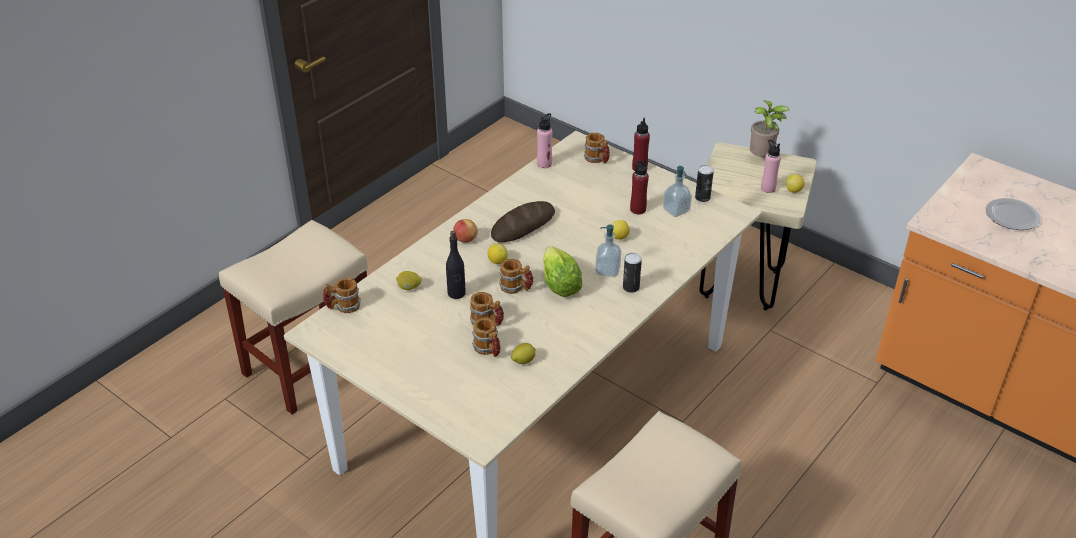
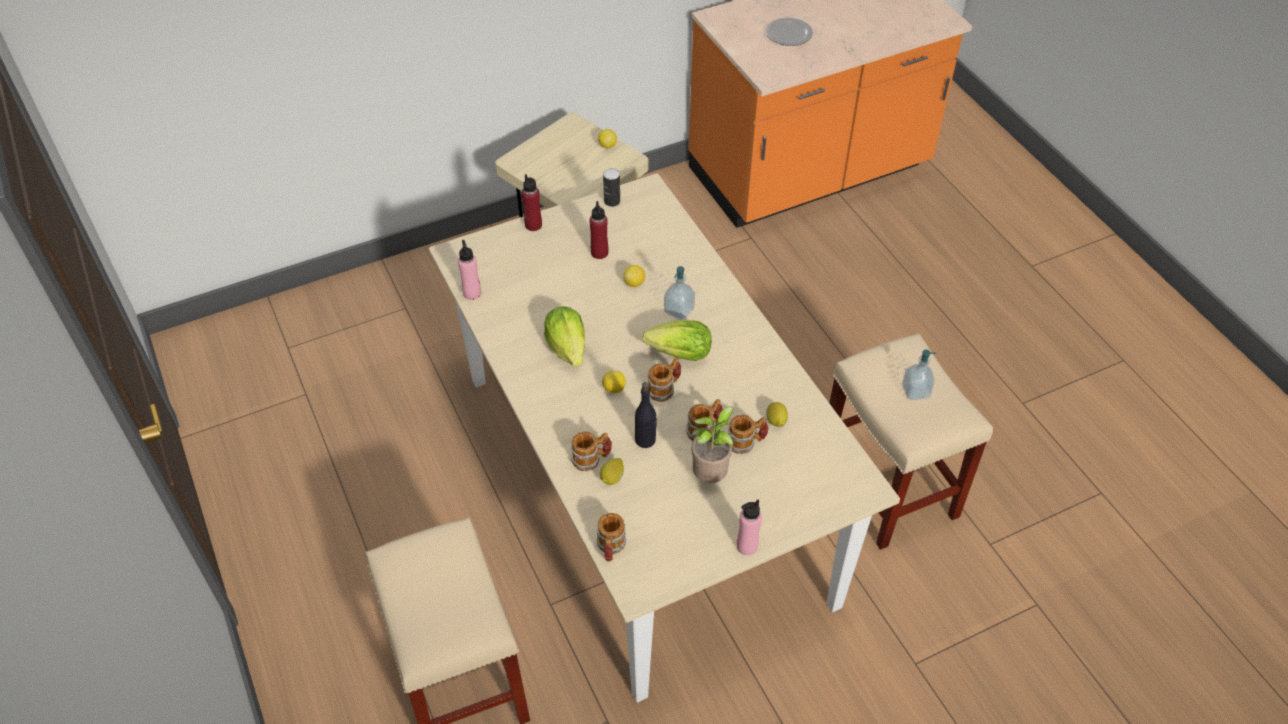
camera: 65 degrees left, 10 degrees up
(465, 239) = (560, 403): apple -> none
(523, 225) = (568, 348): bread -> lettuce
(597, 159) = (496, 250): mug -> mug (591, 459)
(631, 287) = (713, 303): can -> none
(676, 210) = (619, 227): soap dispenser -> soap dispenser (915, 391)
(762, 159) = (546, 144): potted plant -> potted plant (711, 476)
(768, 188) = (592, 160): pink bottle -> pink bottle (746, 546)

